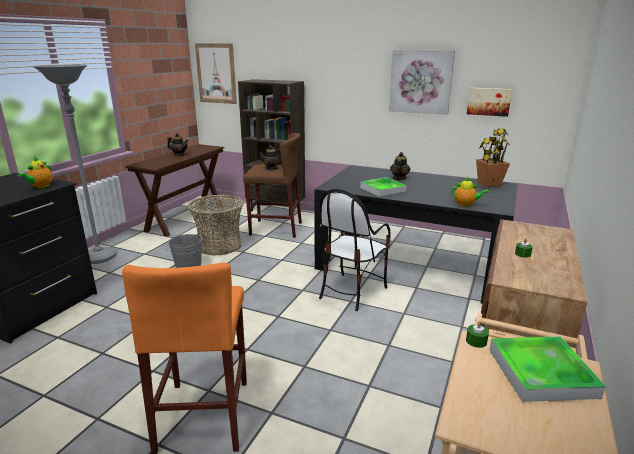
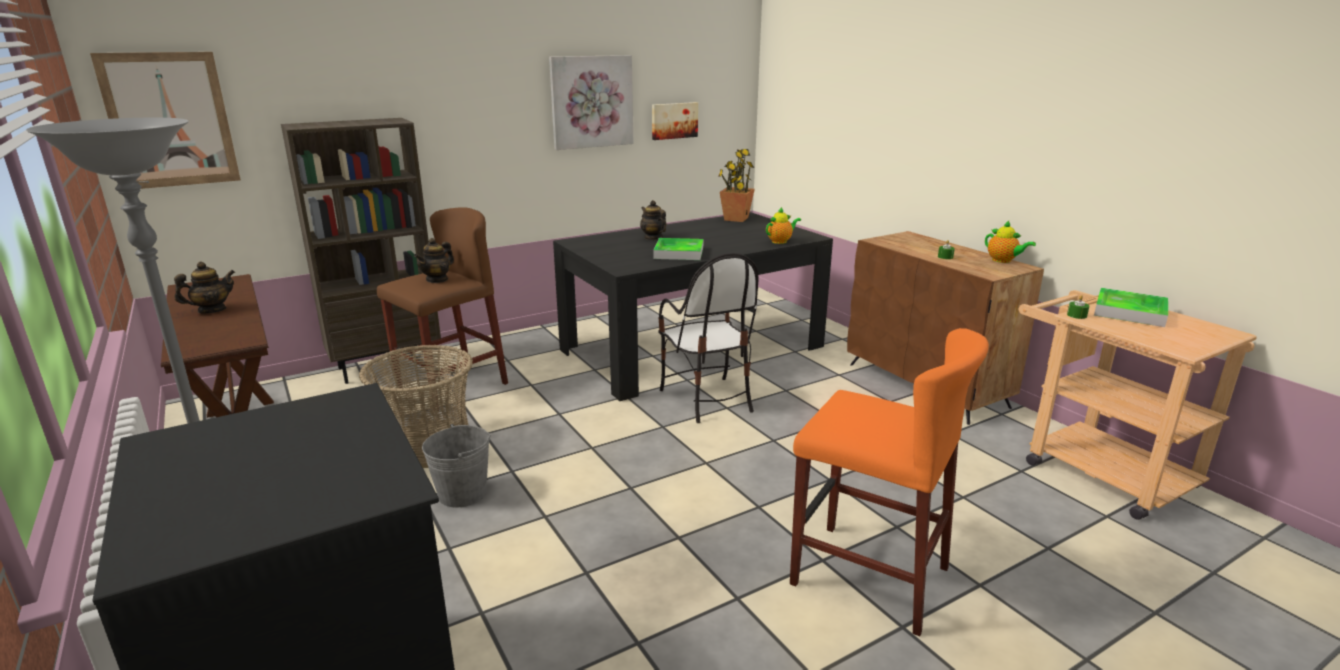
camera: 55 degrees left, 0 degrees up
(40, 186) = (340, 415): teapot -> teapot (1003, 261)

